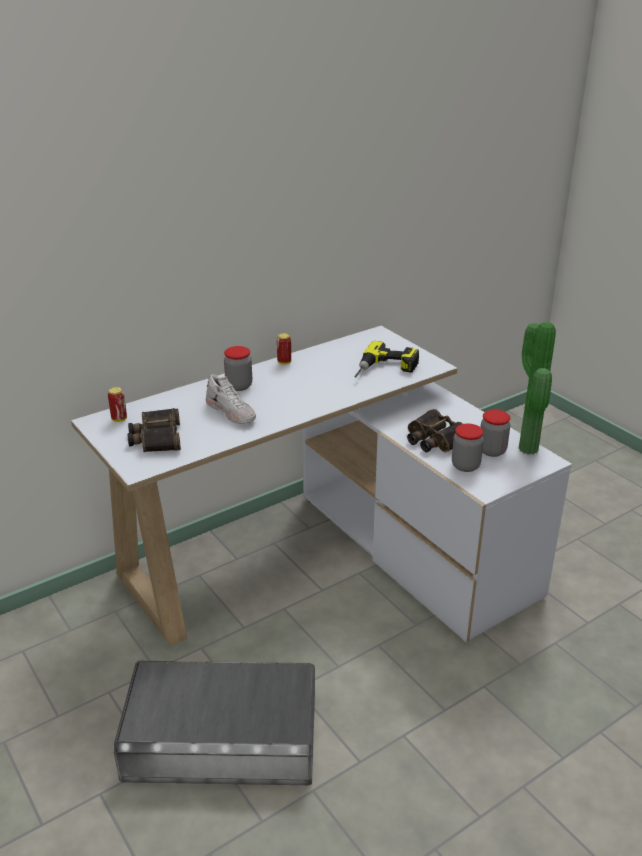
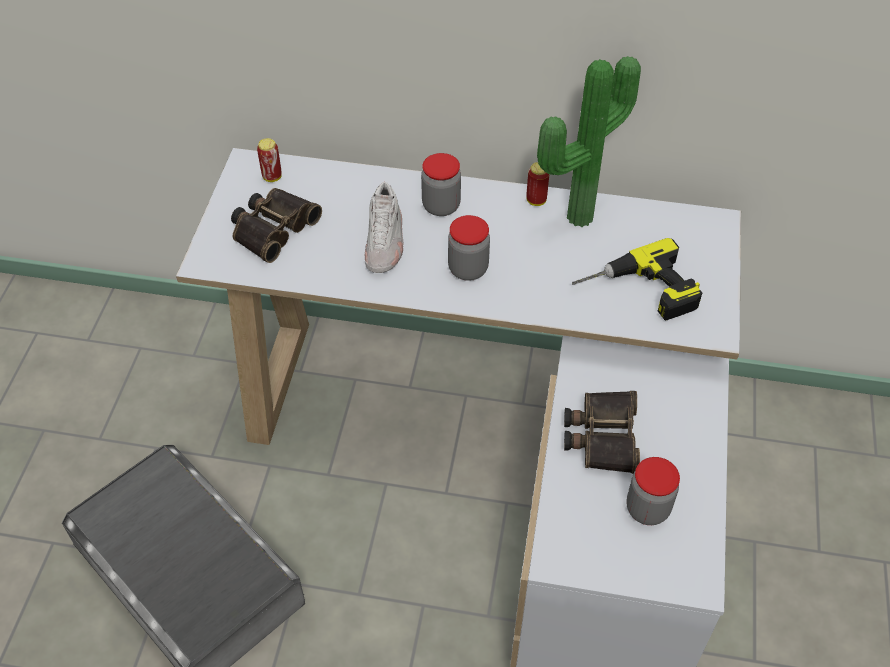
camera: 45 degrees right, 20 degrees up
(465, 466) = (583, 505): jar -> jar (468, 269)
(524, 449) = (692, 539): potted plant -> potted plant (575, 215)

